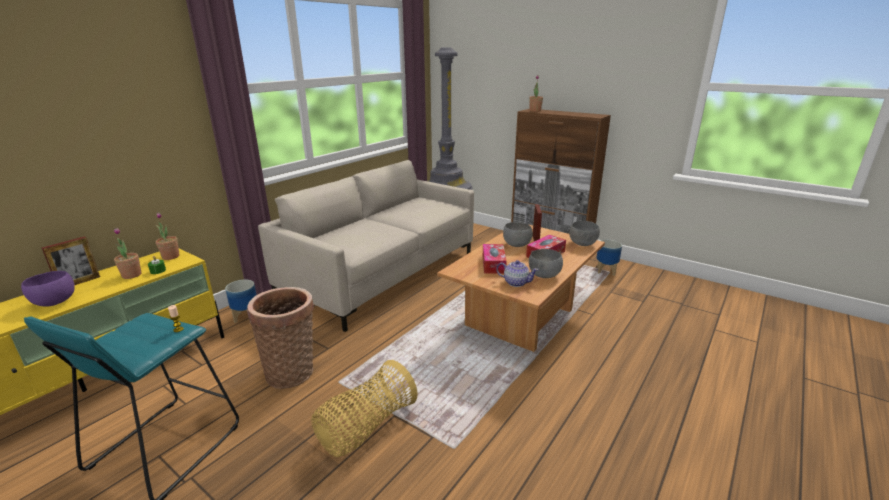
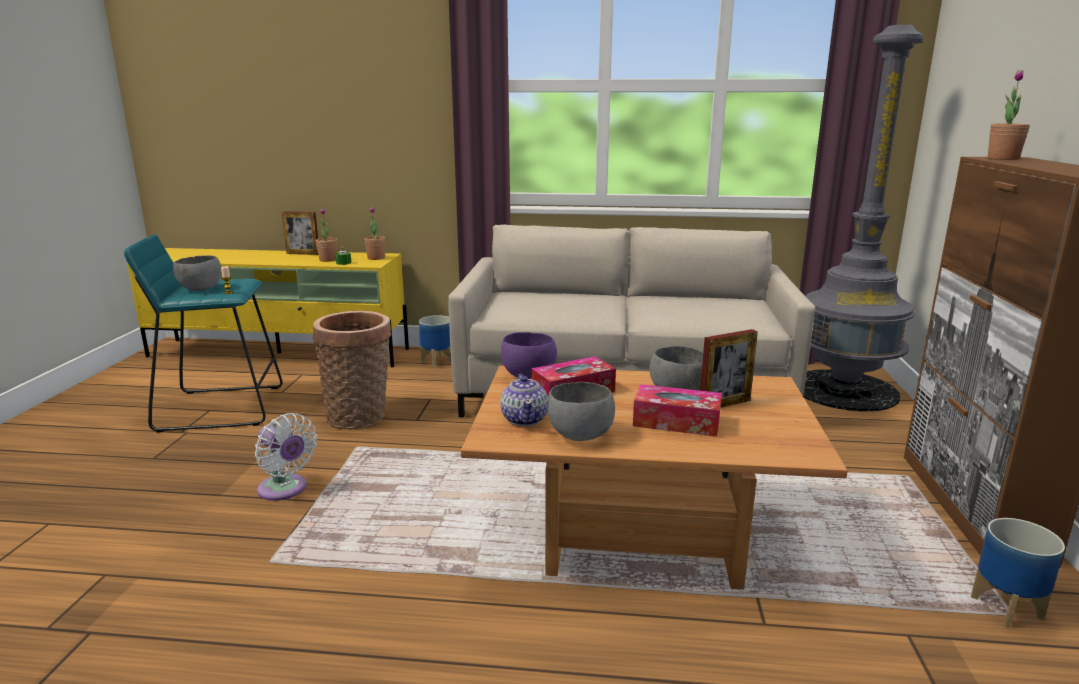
camera: 60 degrees right, 5 degrees down
(54, 303) = (264, 258): purple bowl -> purple bowl (527, 376)
(366, 428) = (285, 490): basket -> white fan
(583, 244) = (787, 449): grey bowl -> grey bowl (200, 289)

